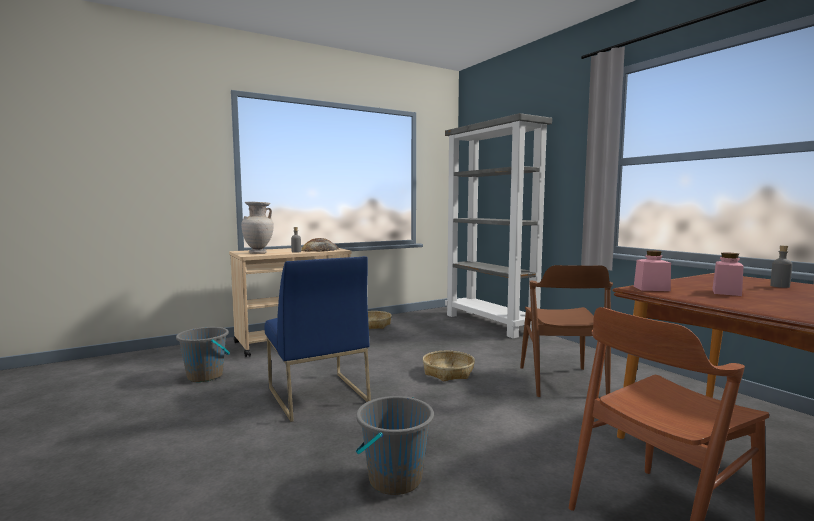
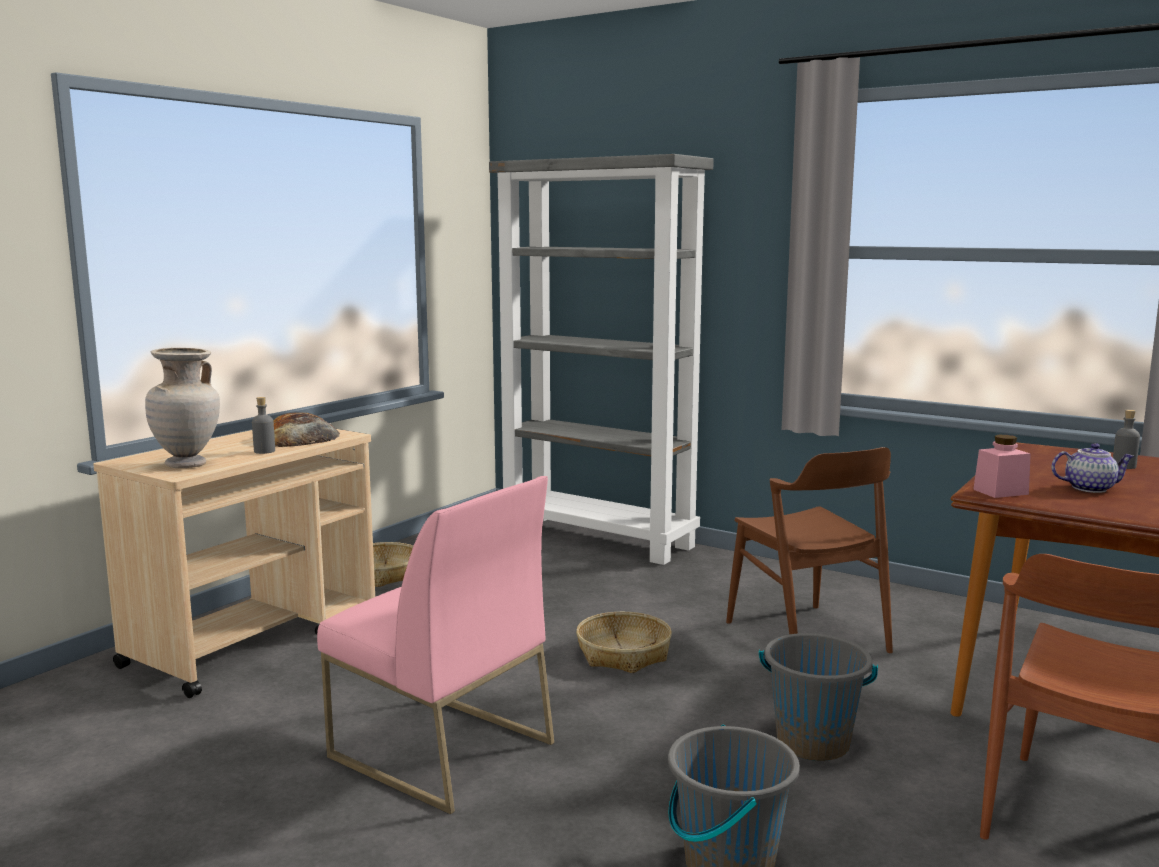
camera: 25 degrees left, 5 degrees up
(205, 376) = (150, 760): grey bucket -> grey bucket (813, 742)
(316, 395) = (439, 750): blue chair -> pink chair
(726, 292) = (1089, 488): pink jar -> teapot

